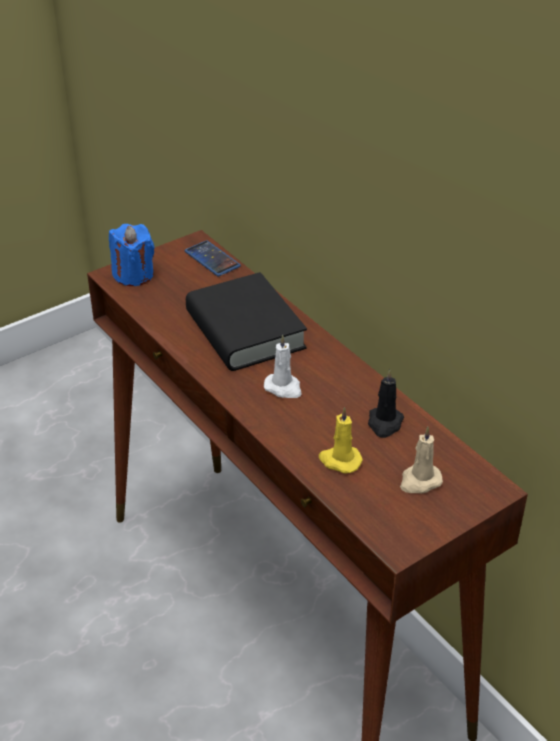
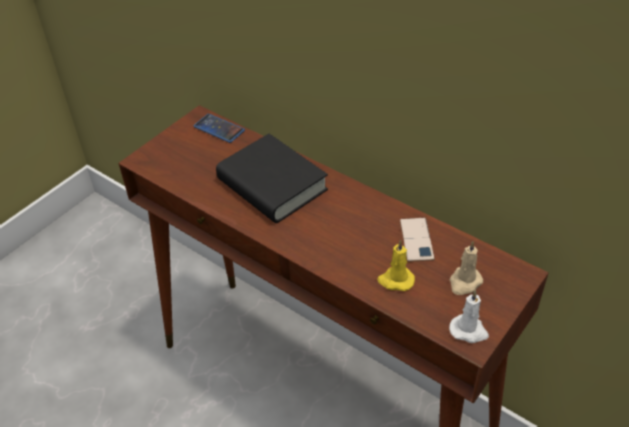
camera: 15 degrees left, 5 degrees up
(133, 275) = (159, 156): blue candle -> none
(284, 388) = (324, 228): white candle -> white candle (469, 331)
(385, 423) = (416, 240): black candle -> phone

